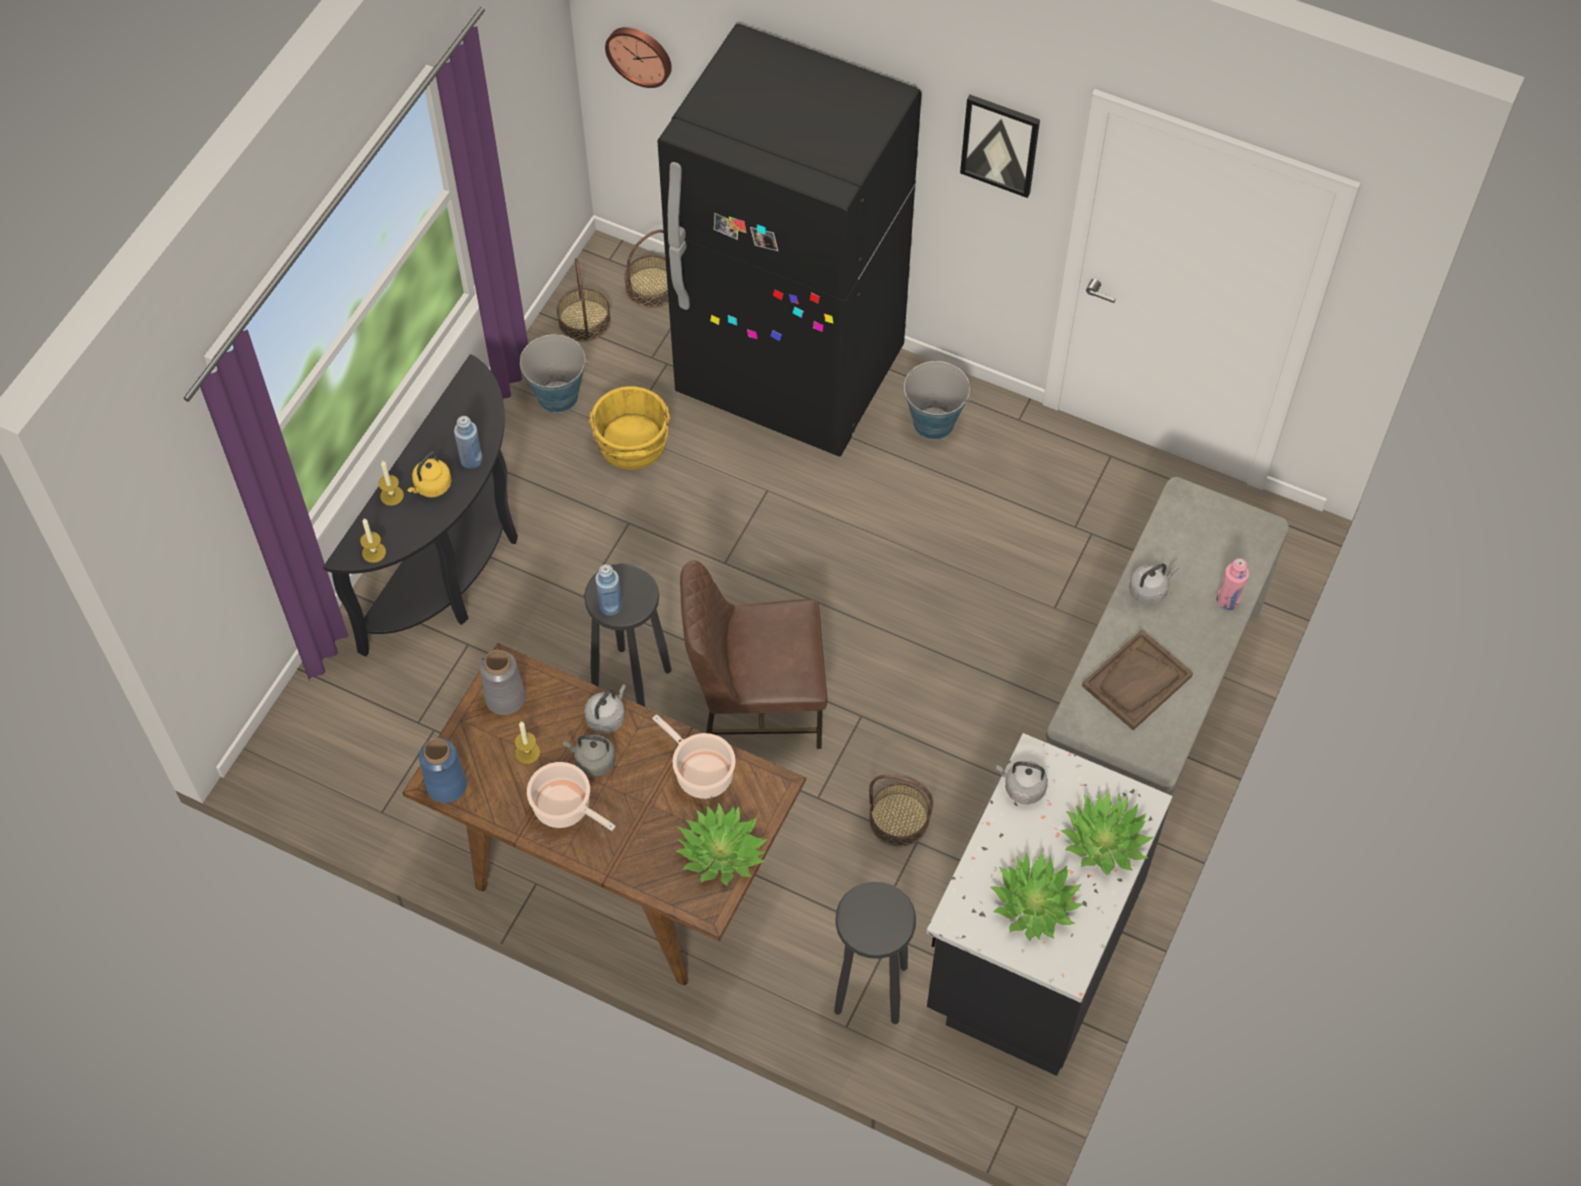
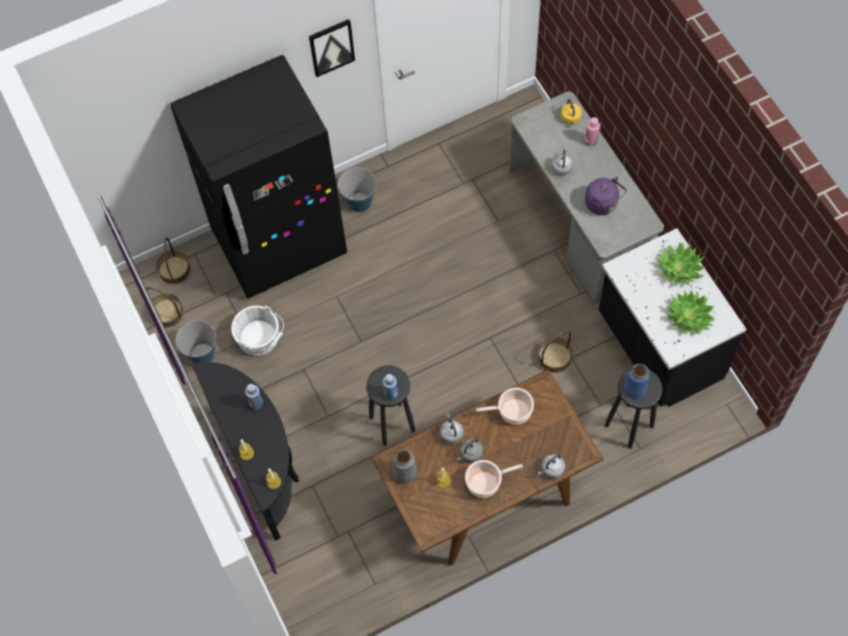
camera: 50 degrees left, 5 degrees up
(431, 486) = (257, 431): yellow kettle -> yellow kettle (571, 118)
(446, 785) = (432, 528): blue vase -> blue vase (635, 388)
(632, 446) = (260, 339): yellow bucket -> white bucket
(640, 54) = (117, 163): wall clock -> none
(721, 852) = (560, 429): potted plant -> none
(756, 703) = (448, 377): brown chair -> none
(1022, 788) = (629, 283): grey kettle -> grey kettle (551, 470)
(1136, 682) = (603, 204): brown tray -> purple kettle

